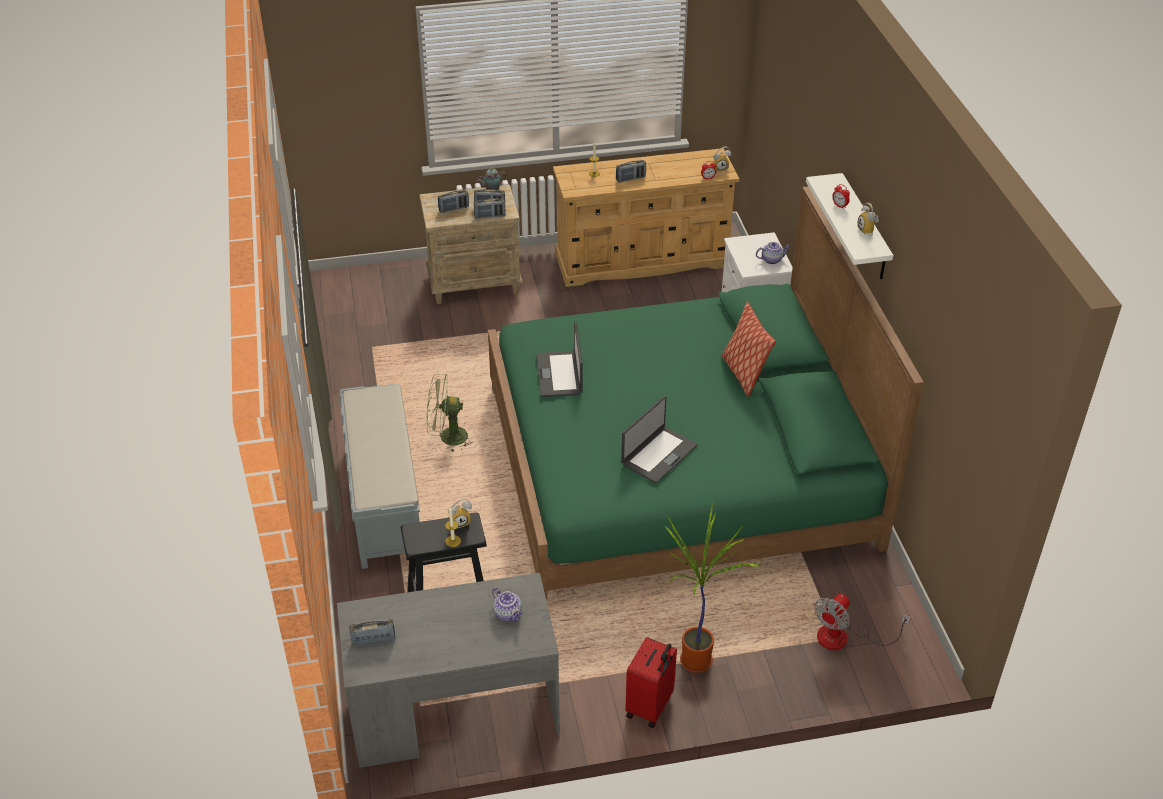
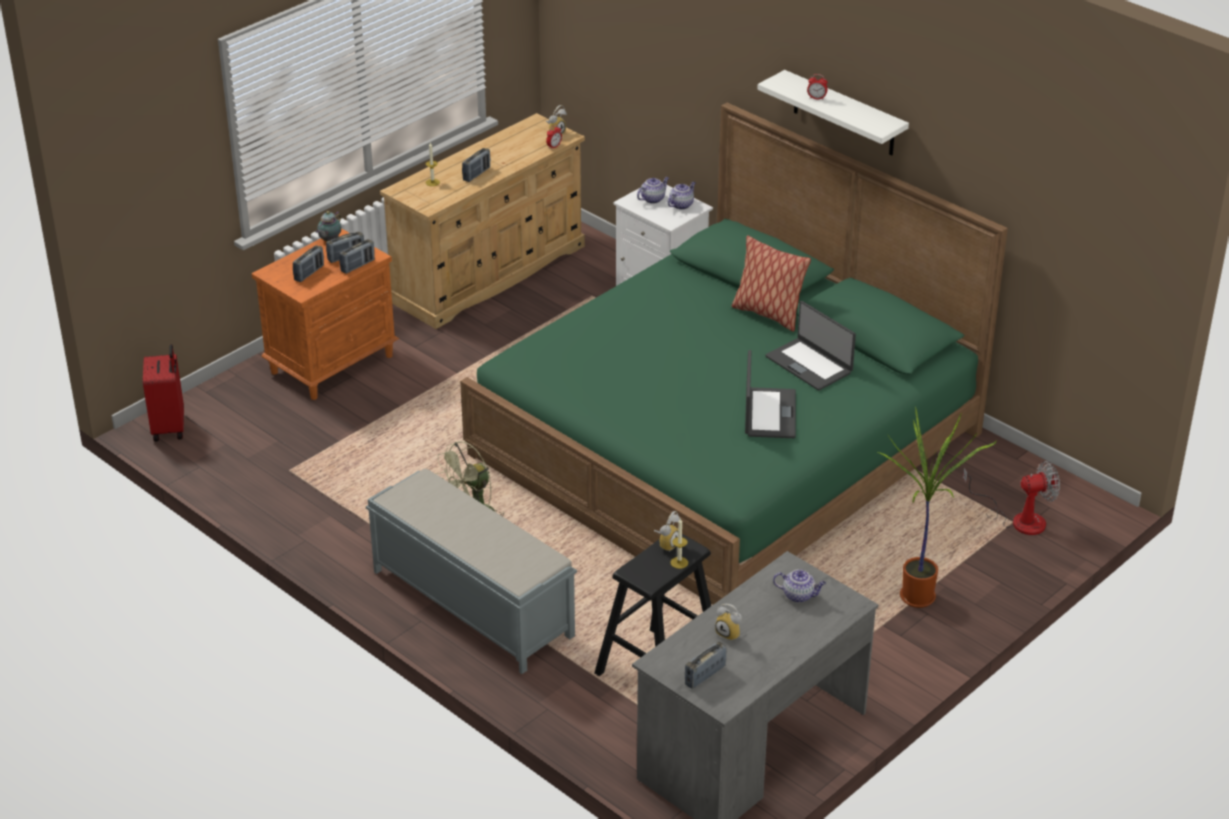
camera: 35 degrees left, 5 degrees down
(475, 283) = (332, 363): beige nightstand -> orange nightstand
(560, 374) = (597, 385): laptop -> laptop (809, 364)
(650, 707) = (918, 652): red suitcase -> red suitcase (170, 427)
(755, 247) = (653, 199): none -> teapot
(844, 638) = (1018, 519): fan -> fan turned 105 degrees counterclockwise
(868, 230) = (865, 110): alarm clock -> alarm clock (730, 633)

